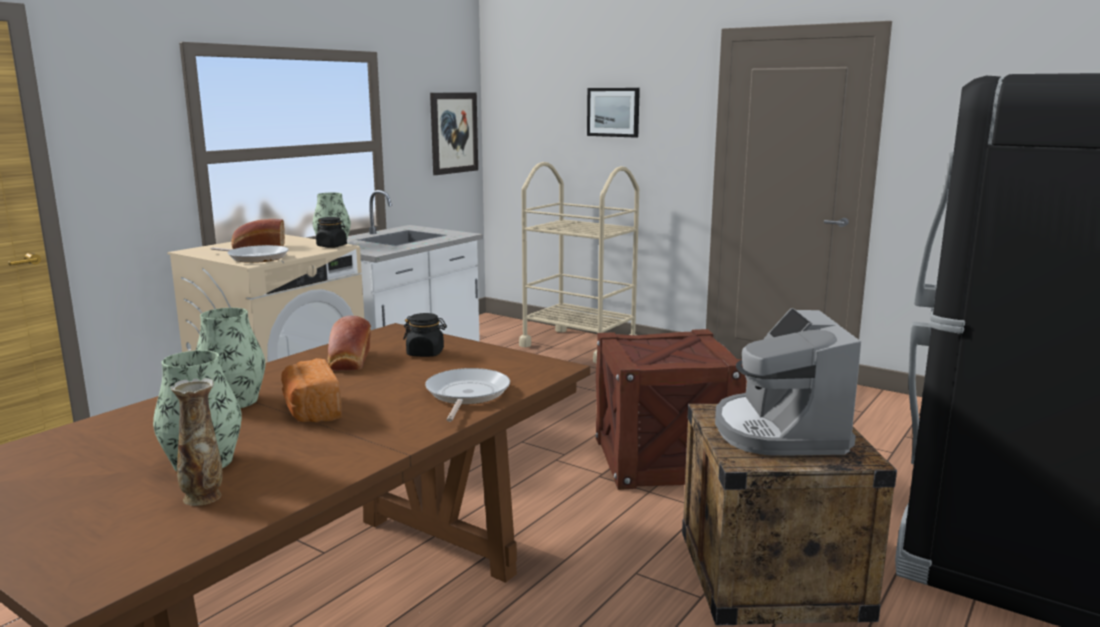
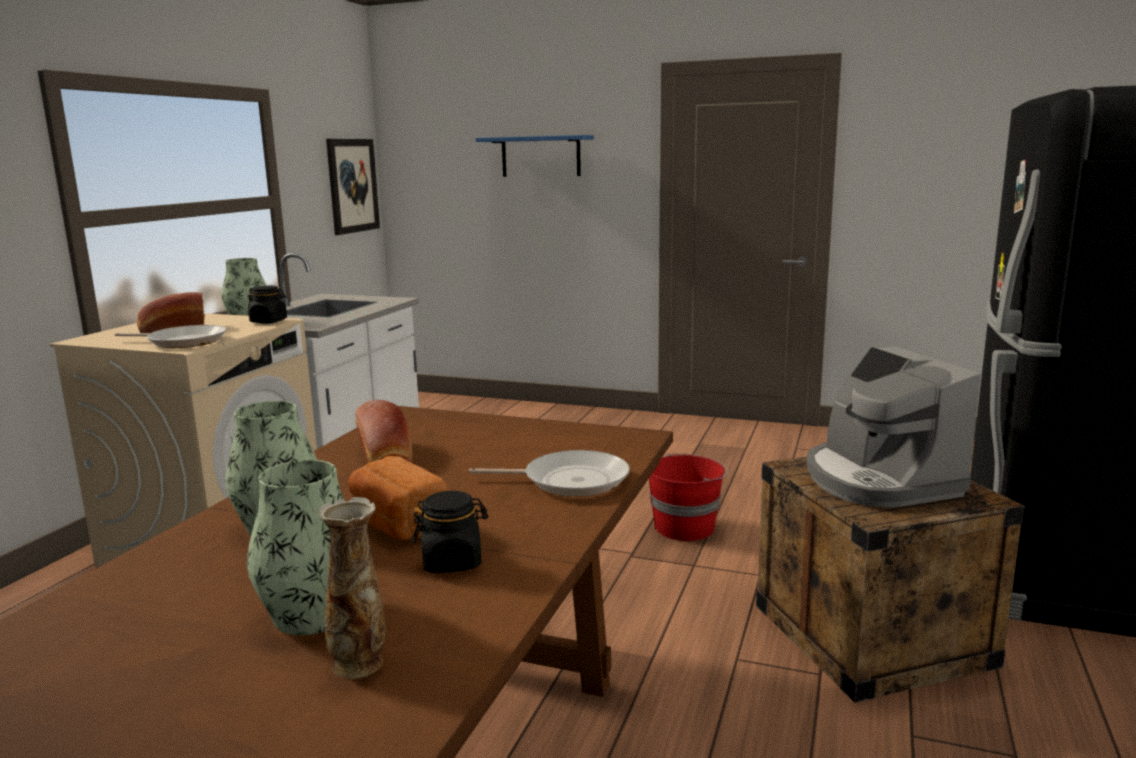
camera: 15 degrees left, 0 degrees up
(425, 353) = (471, 437): black jar -> black jar (452, 561)
(466, 395) = (570, 481): frying pan -> frying pan turned 105 degrees clockwise
(579, 345) = (521, 415): beige cart -> none
(613, 112) = (540, 156): picture -> blue shelf
(663, 459) = (685, 527): crate -> red bucket

